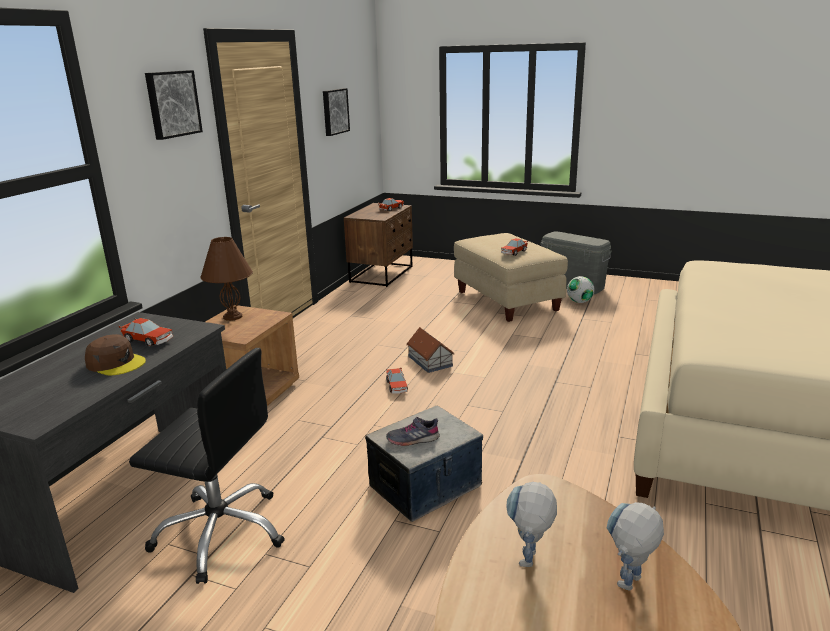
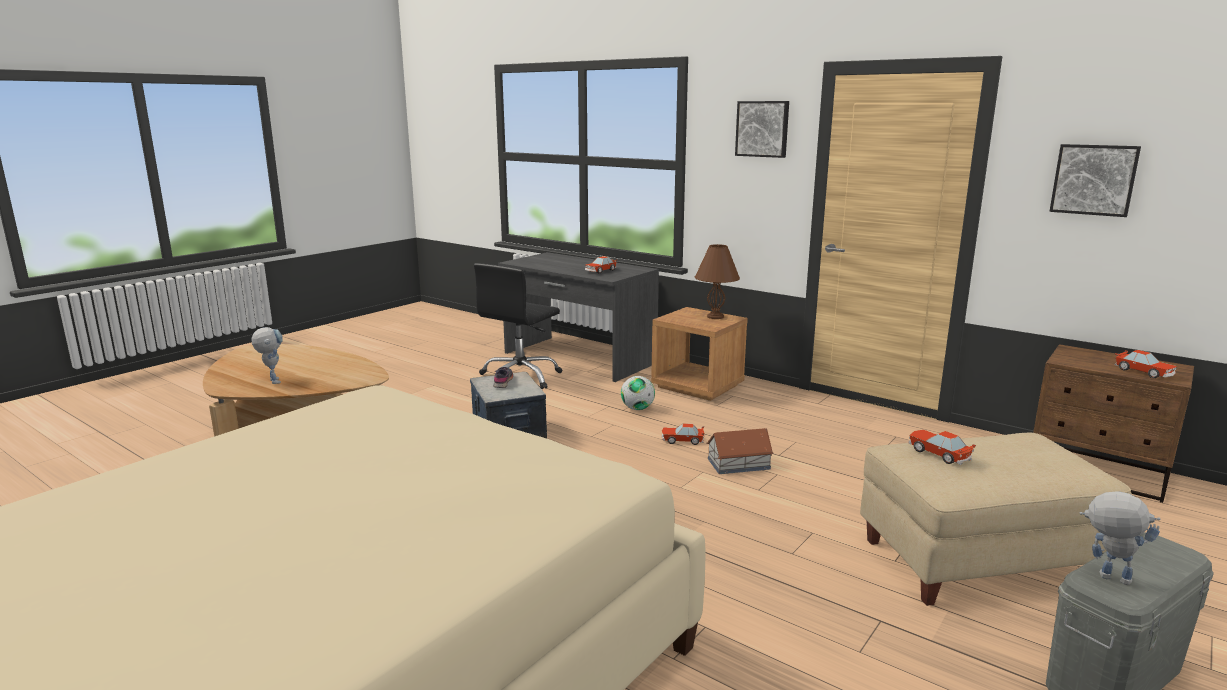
camera: 105 degrees right, 5 degrees down
(116, 363) = (571, 267): brown cap -> none
(529, 564) = (322, 365): toy robot -> toy robot (1105, 577)
(579, 302) = (983, 647): football -> football (637, 408)

